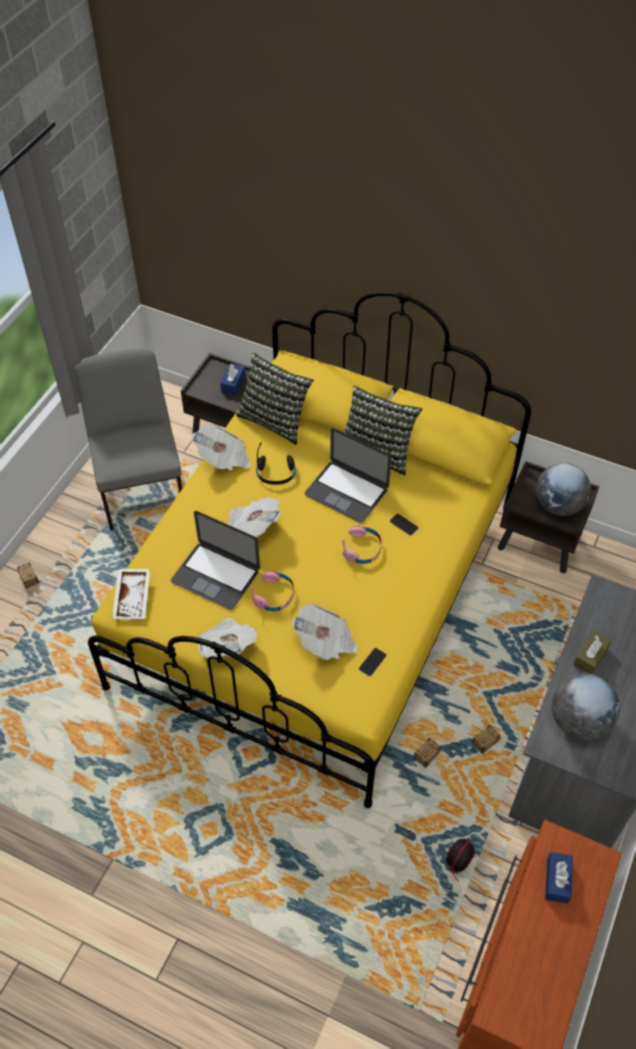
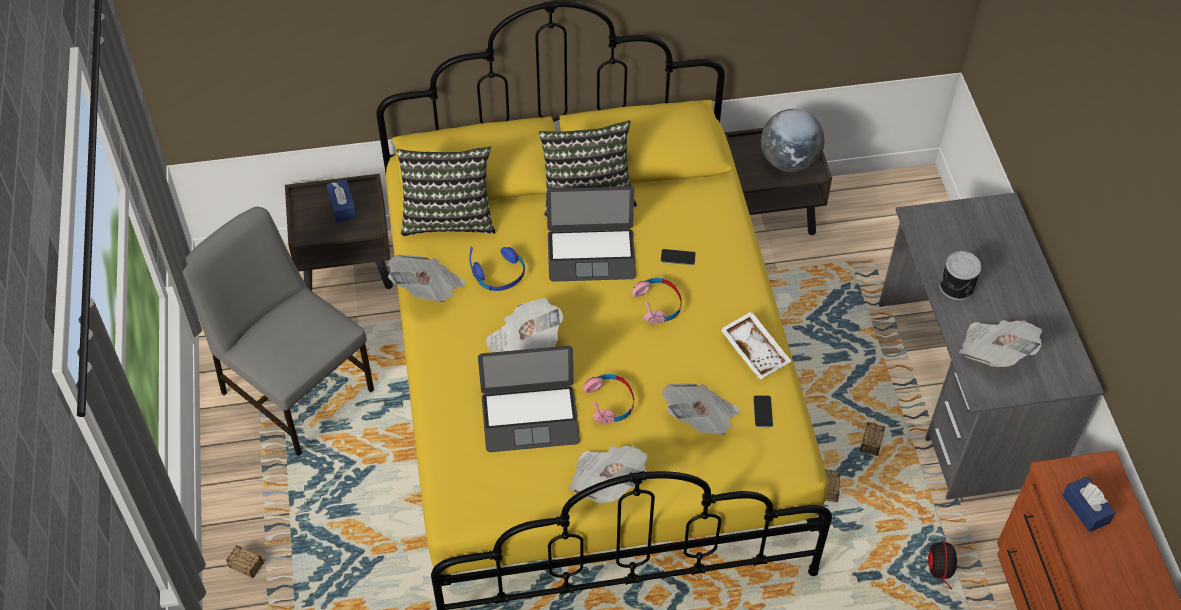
camera: 35 degrees left, 0 degrees up
(133, 598) = (461, 493): white tray -> white tray (755, 350)
(276, 473) = (500, 275): black headphones -> blue headphones
(578, 721) = (995, 352): globe -> newspaper
(590, 656) = (957, 287): brown tissue box -> can

